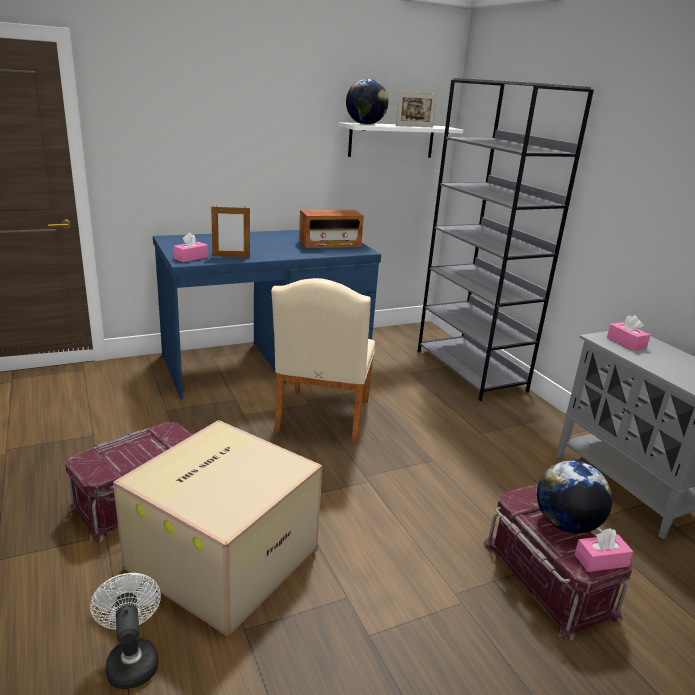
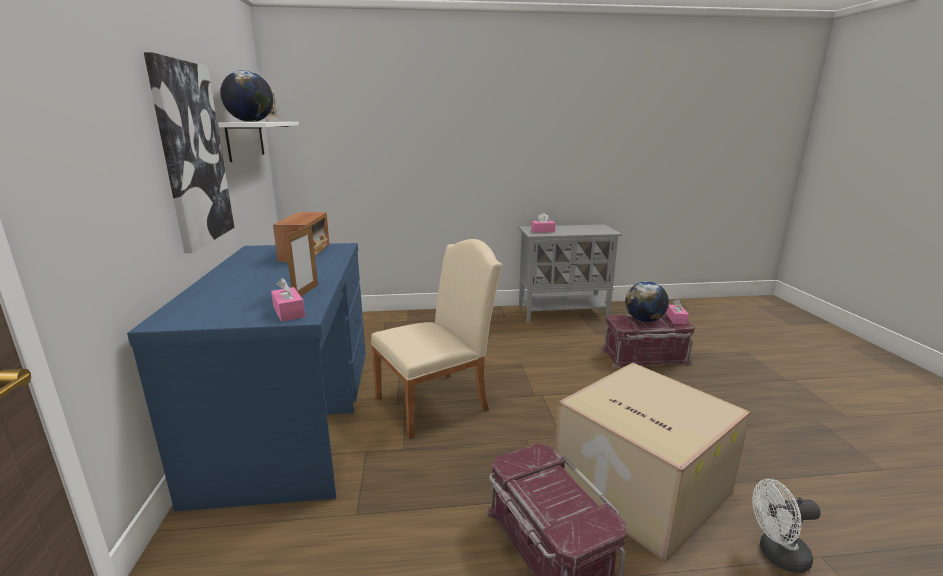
camera: 70 degrees left, 5 degrees down
(282, 144) = (192, 155): none -> picture
(321, 419) = (438, 401): beige chair -> beige chair turned 60 degrees counterclockwise
(471, 370) = (398, 320): grey bookcase -> none

